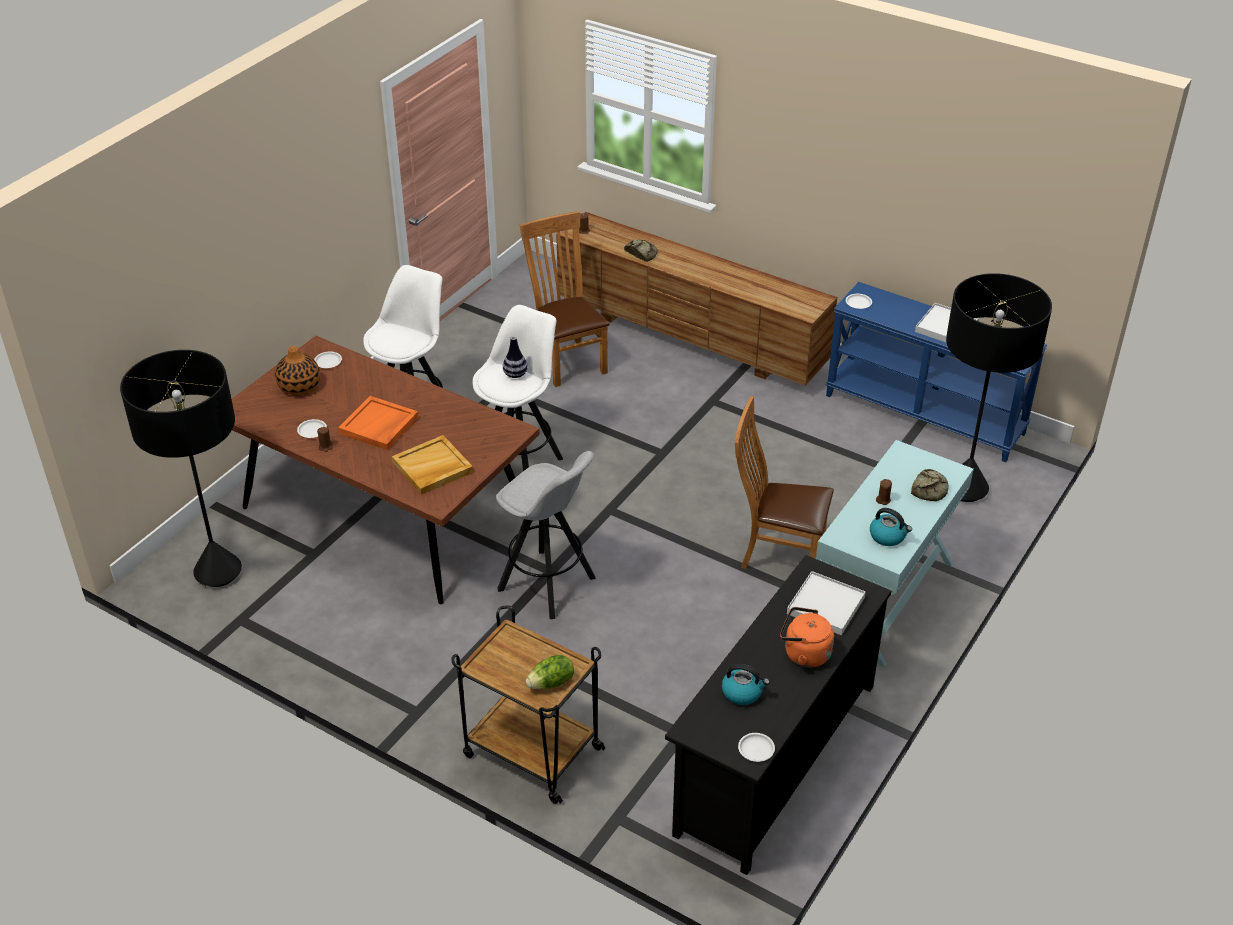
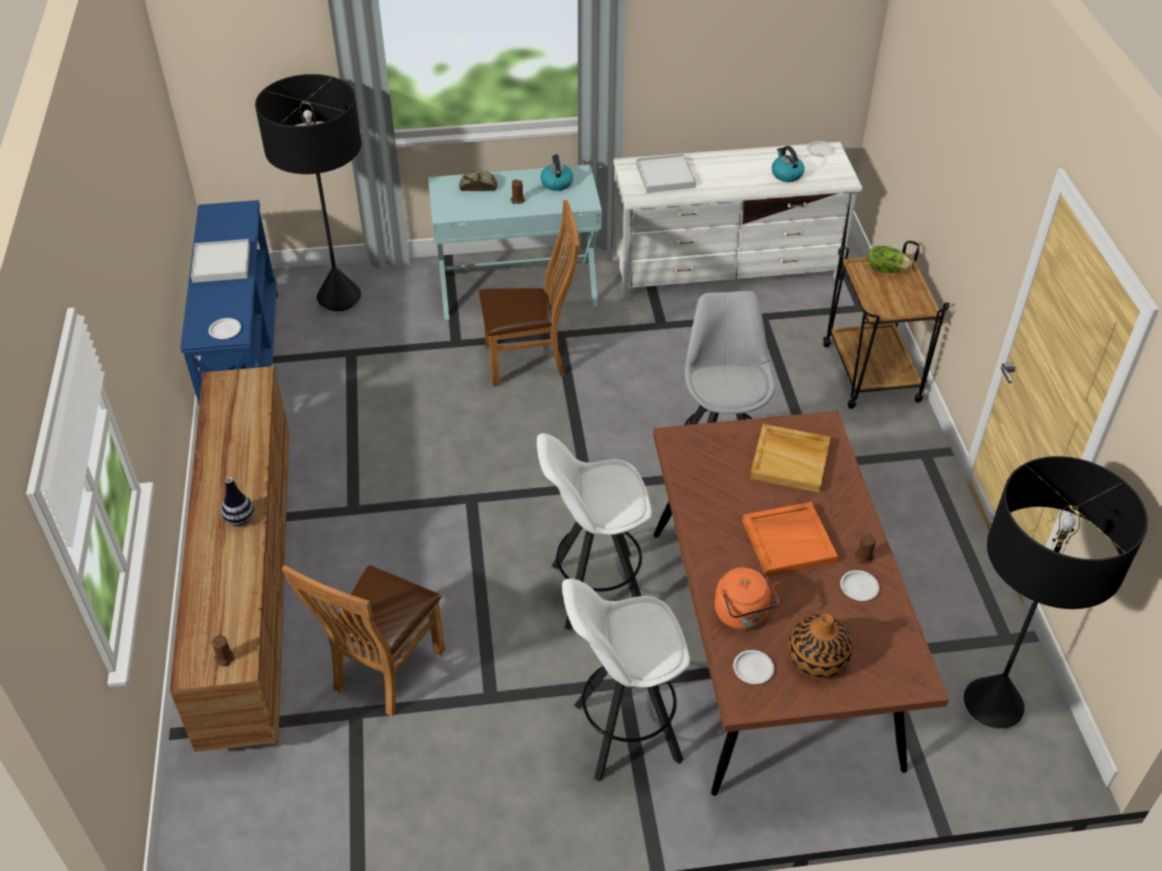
camera: 130 degrees left, 5 degrees up
(515, 374) = (597, 495): vase -> vase (240, 519)
(641, 253) = (236, 569): bread -> none
(773, 758) = (727, 269): black dresser -> white dresser
(777, 554) = (530, 360): brown chair -> brown chair turned 75 degrees counterclockwise
(804, 653) = (720, 166): orange kettle -> orange kettle (743, 615)

